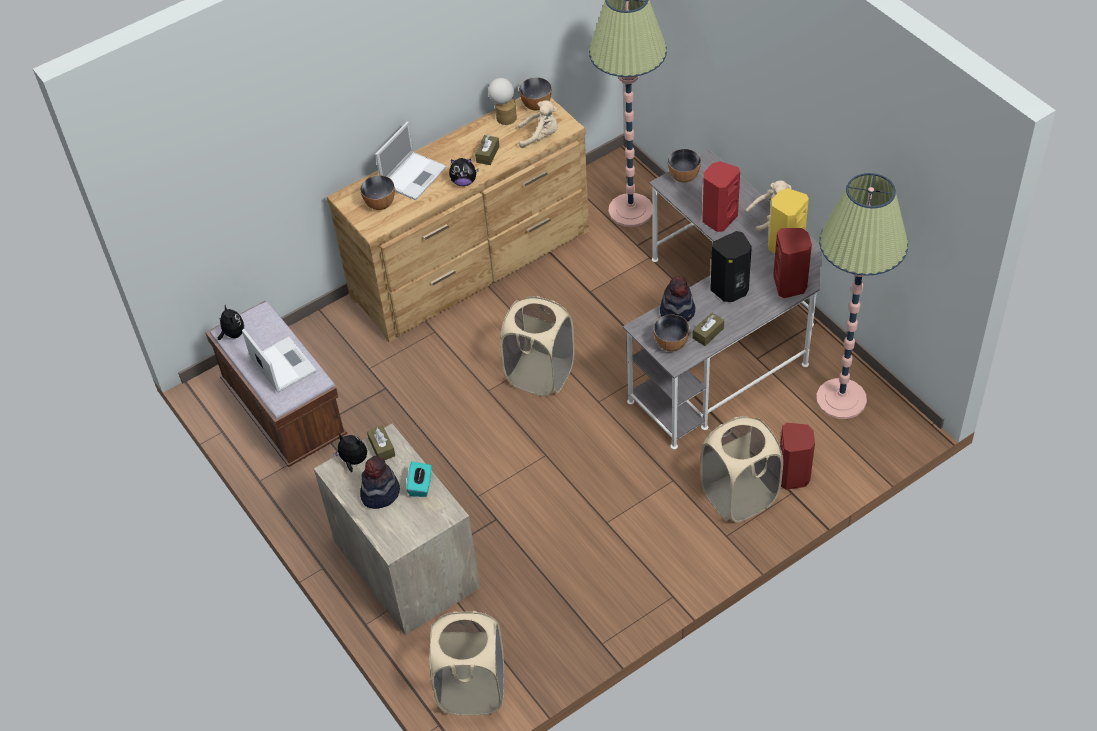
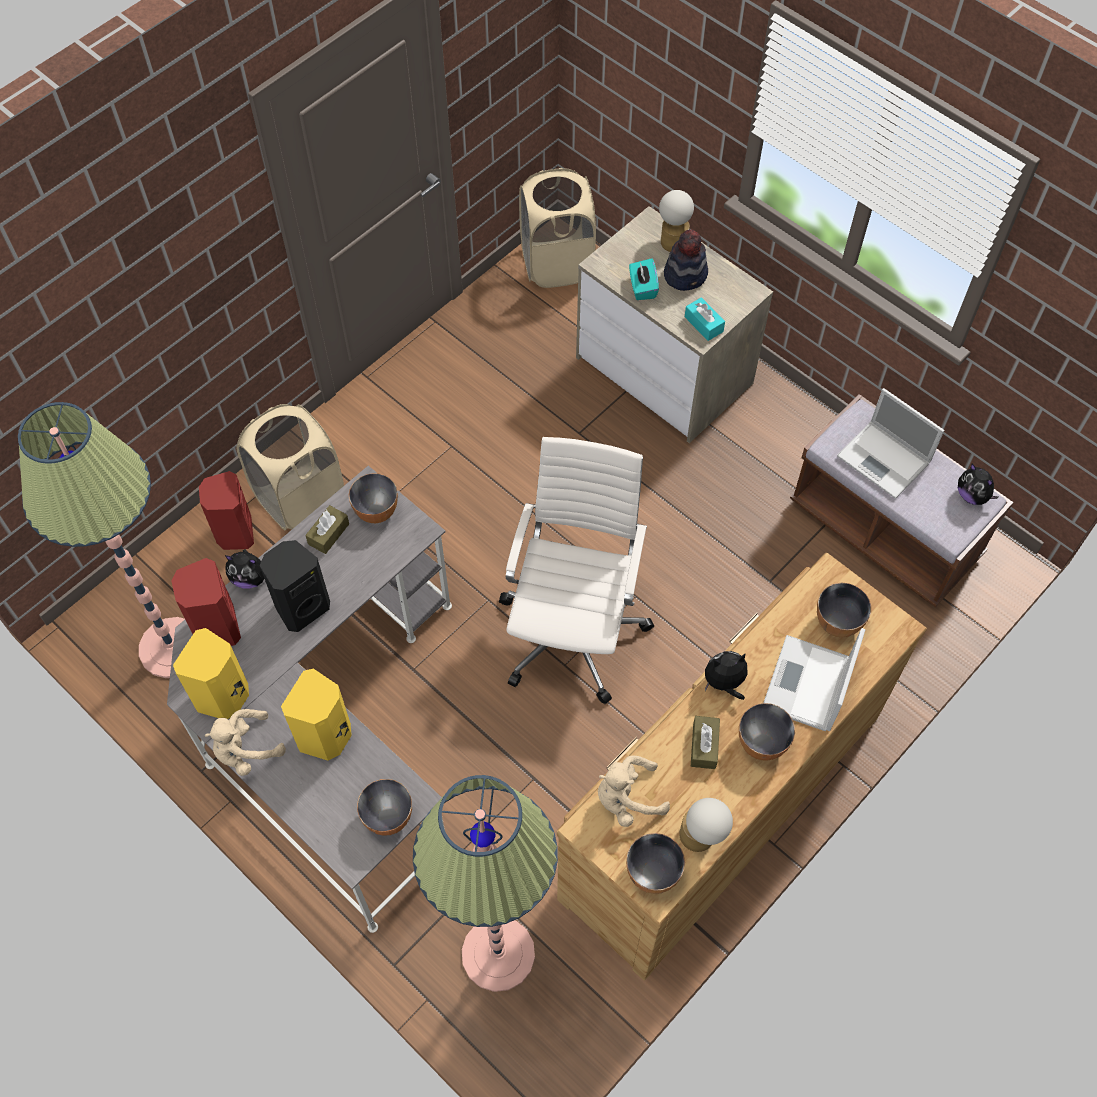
camera: 165 degrees right, 10 degrees up
(353, 461) = (730, 304): plush toy -> plush toy (250, 578)
(378, 528) = (673, 239): none -> table lamp
(382, 447) = (703, 324): brown tissue box -> turquoise tissue box
(453, 152) = (762, 743): none -> bowl
(540, 374) = (573, 629): beige laundry basket -> white office chair
(677, 312) = (372, 562): hat -> none
(718, 218) = (326, 736): red speaker -> yellow speaker

